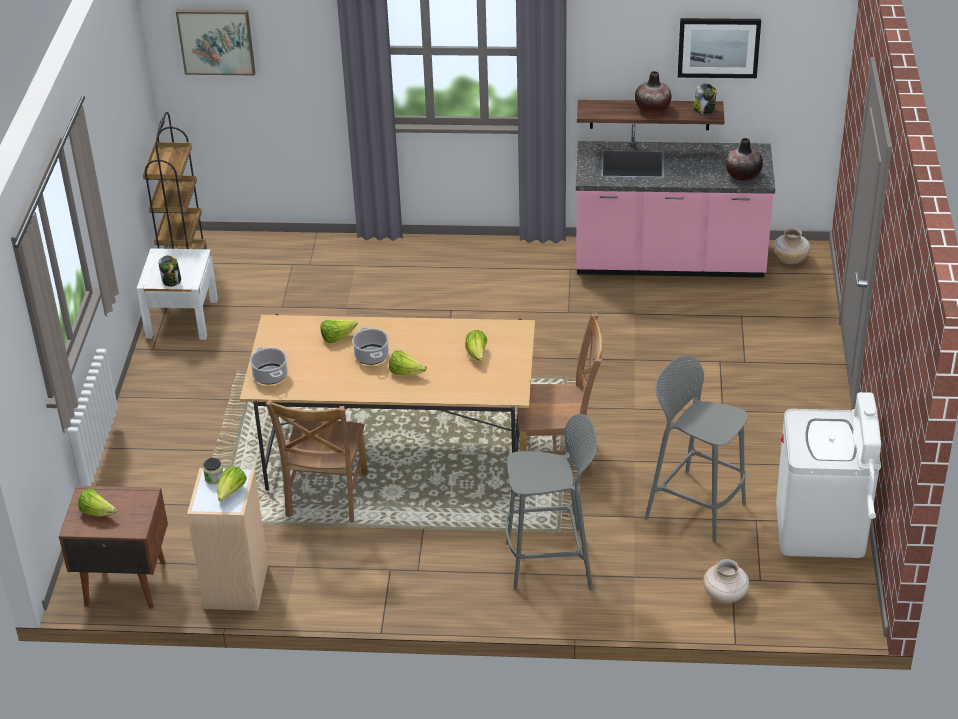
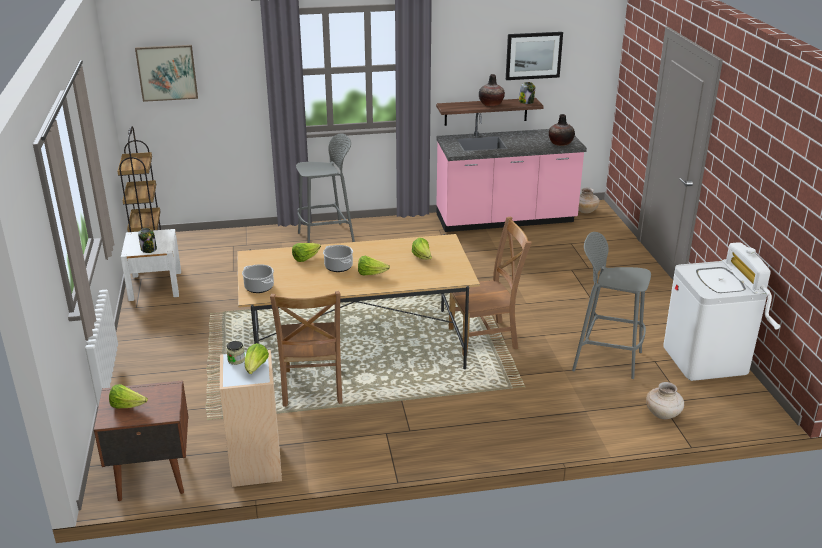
camera: 15 degrees left, 10 degrees down
(551, 562) = (515, 410): grey stool -> grey stool (327, 238)

